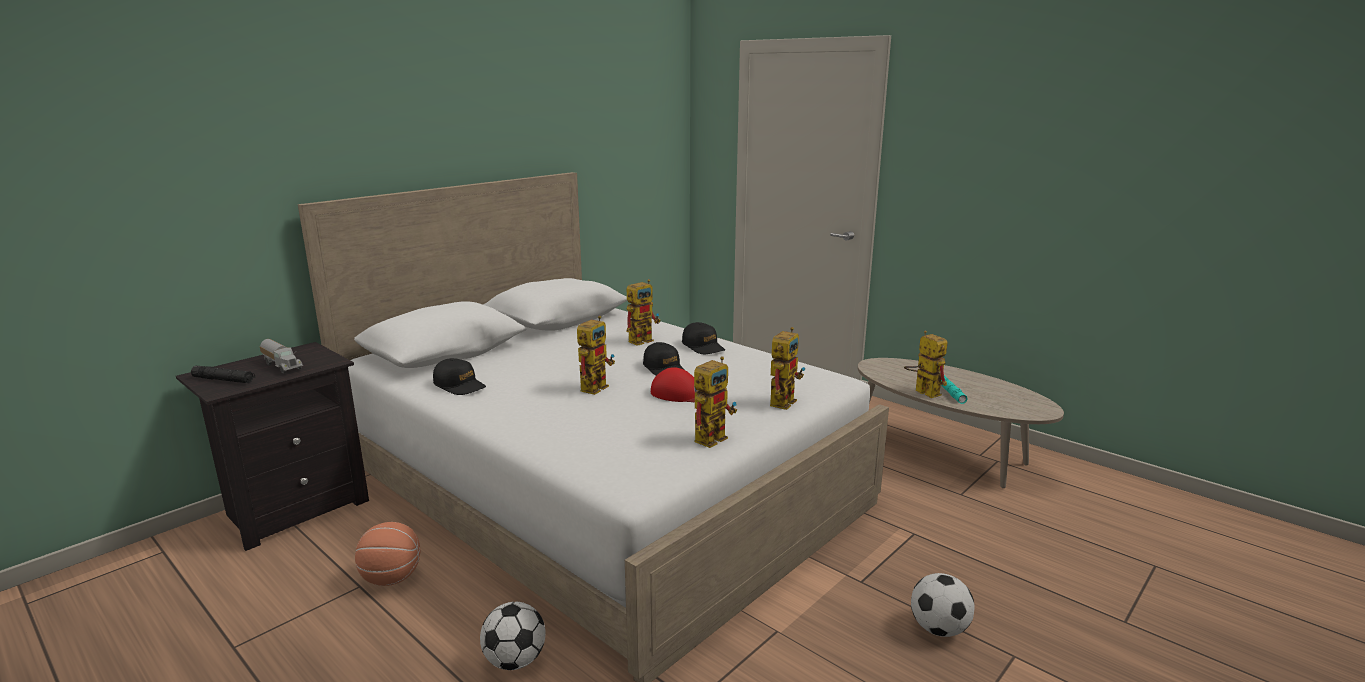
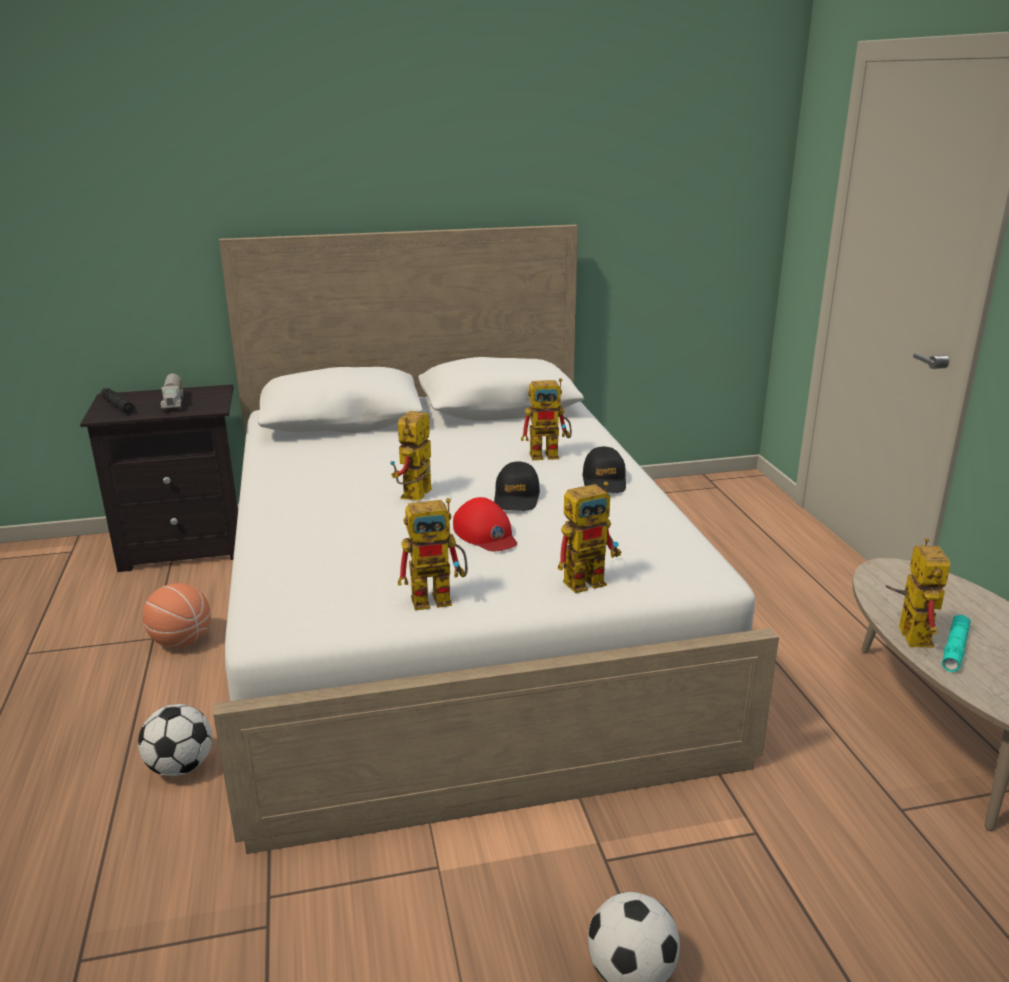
camera: 35 degrees right, 5 degrees up
(459, 385) = (299, 461): black cap -> none
(596, 386) = (416, 497): toy robot -> toy robot turned 135 degrees clockwise

